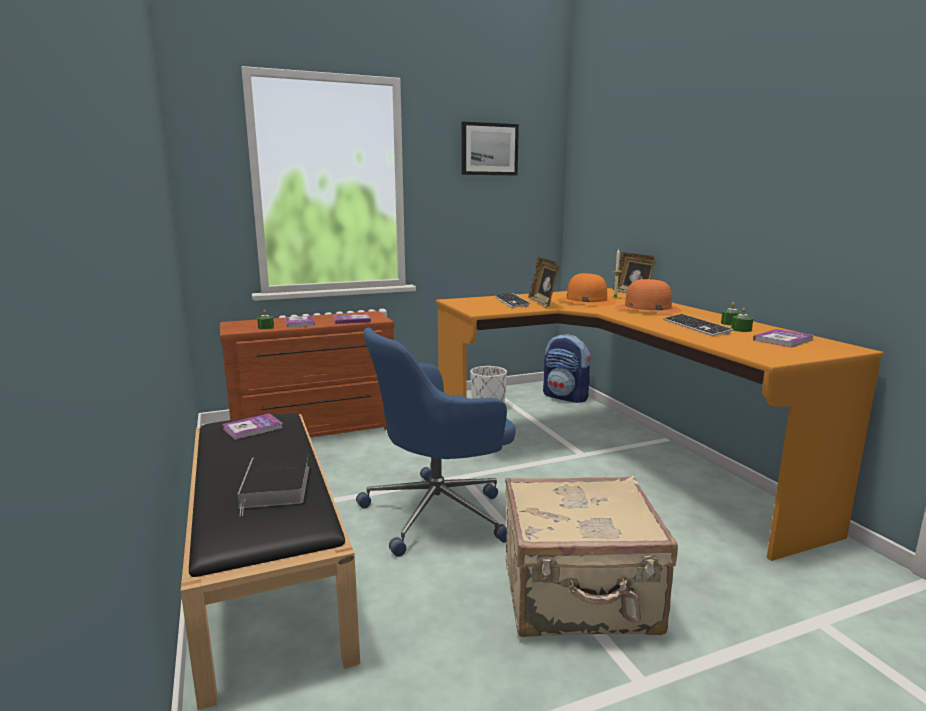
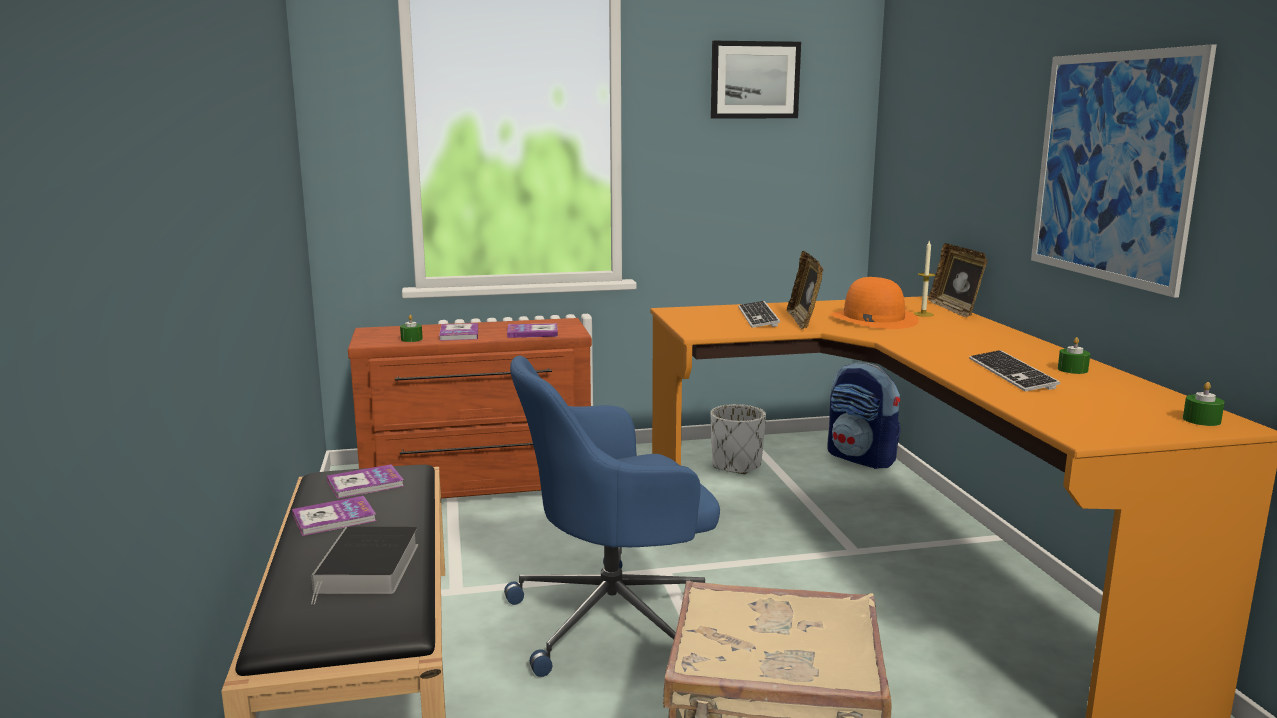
camera: 10 degrees right, 0 degrees up
(647, 309) = (958, 337): orange hat -> none
(741, 329) = (1080, 382): green candle -> green candle (1201, 420)
(747, 192) = (1113, 167): none -> picture
(783, 340) = (1133, 404): book -> book (334, 518)

